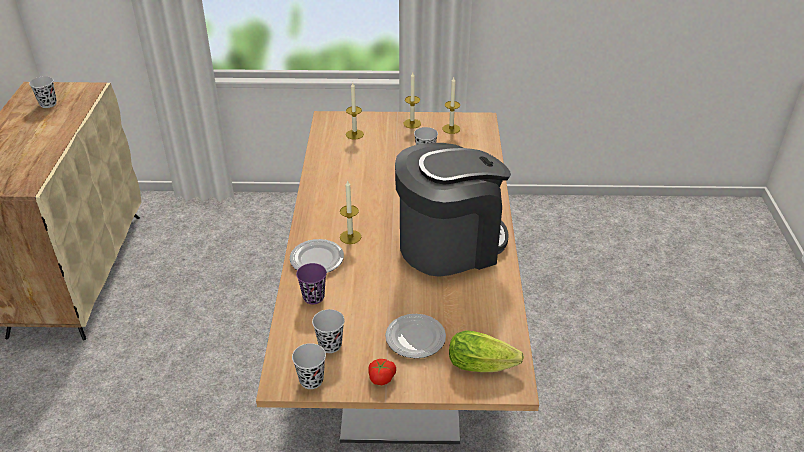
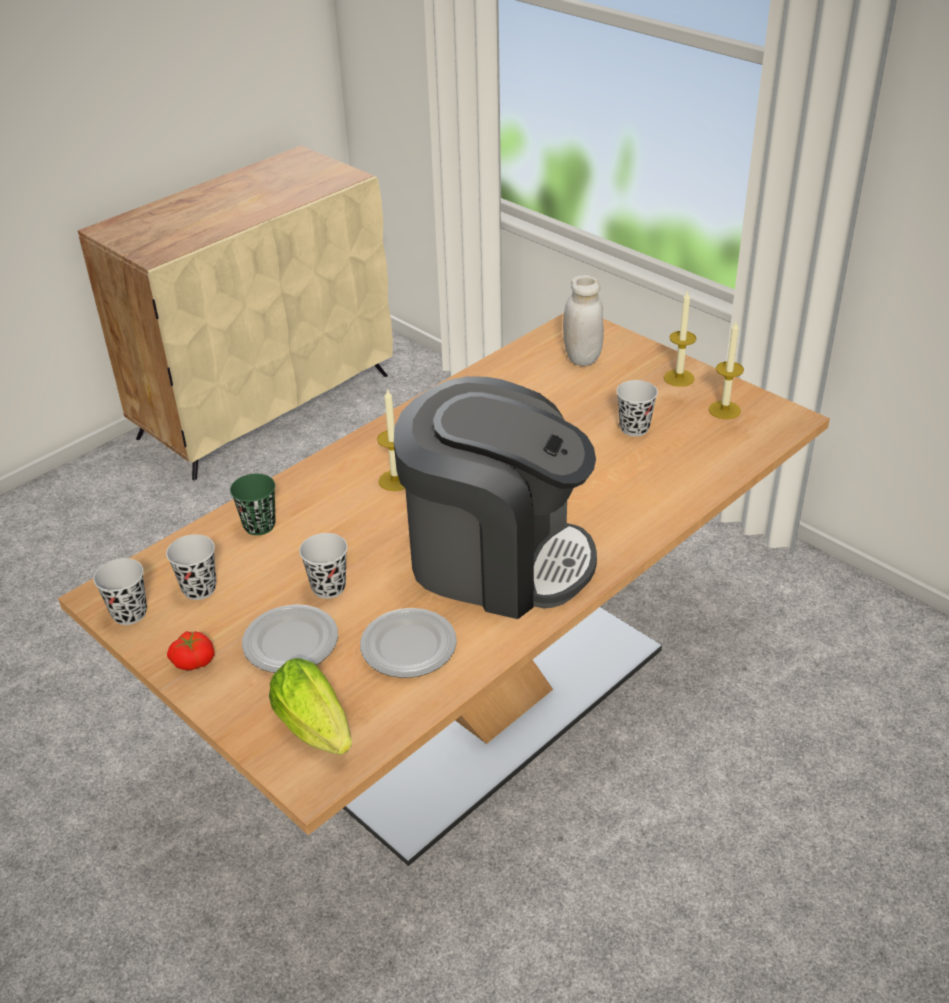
camera: 45 degrees right, 0 degrees up
(48, 104) = (288, 178): black cup -> black cup (328, 587)
(313, 297) = (259, 525): purple cup -> green cup
(316, 259) = (322, 485): plate -> plate (407, 647)
(354, 134) = (582, 358): candle -> white jar

